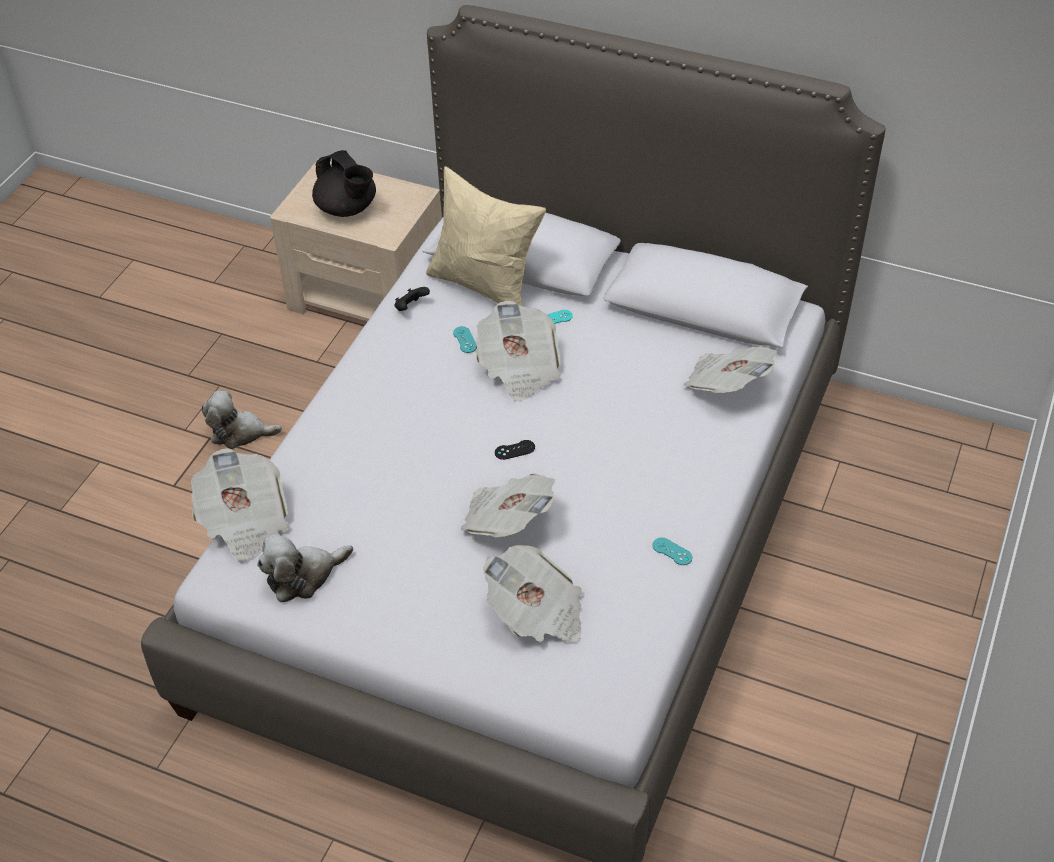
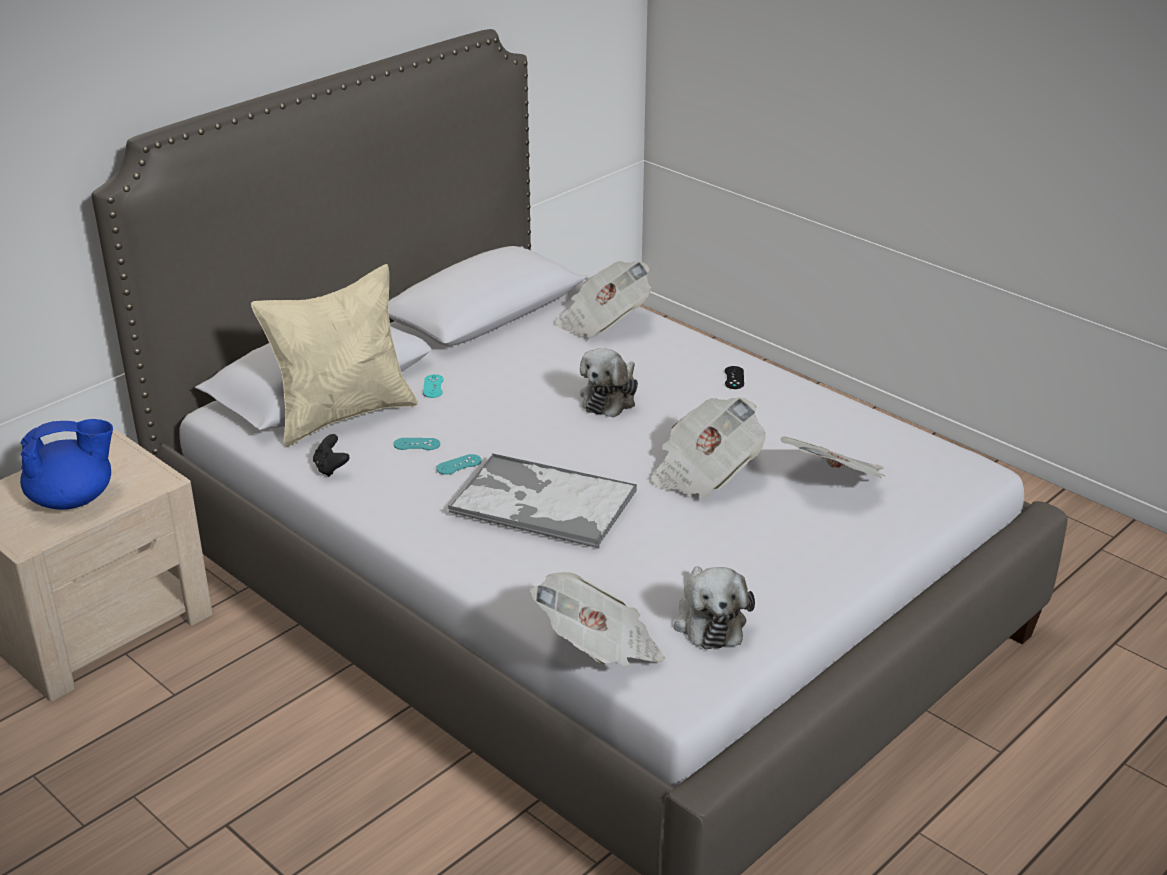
camera: 70 degrees left, 15 degrees down
(240, 433) = (241, 792): plush toy -> plush toy (610, 398)
(347, 208) = (74, 499): black teapot -> blue teapot
(413, 434) = (541, 502): none -> tray
(514, 450) = (608, 447): black game controller -> black game controller (734, 378)
(519, 368) = (491, 421): newspaper -> none
(672, 551) = (794, 395): turquoise game controller -> turquoise game controller (459, 465)

